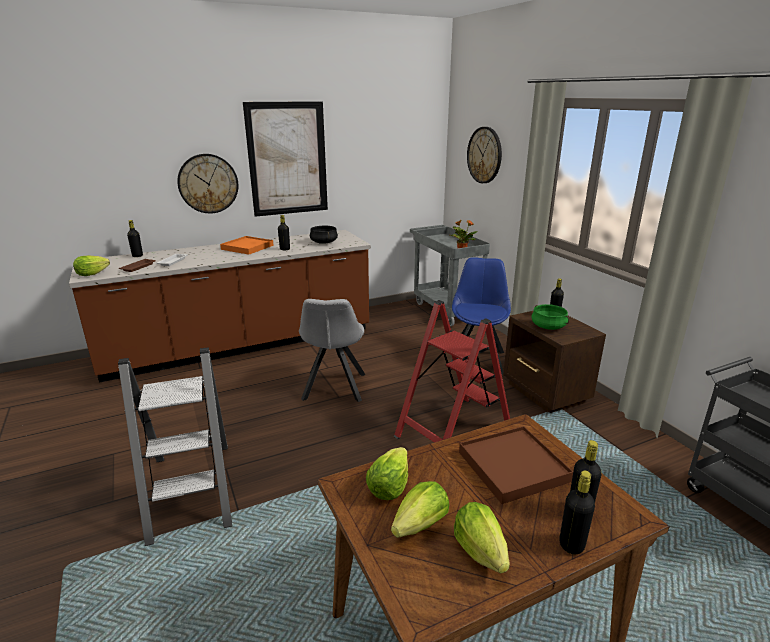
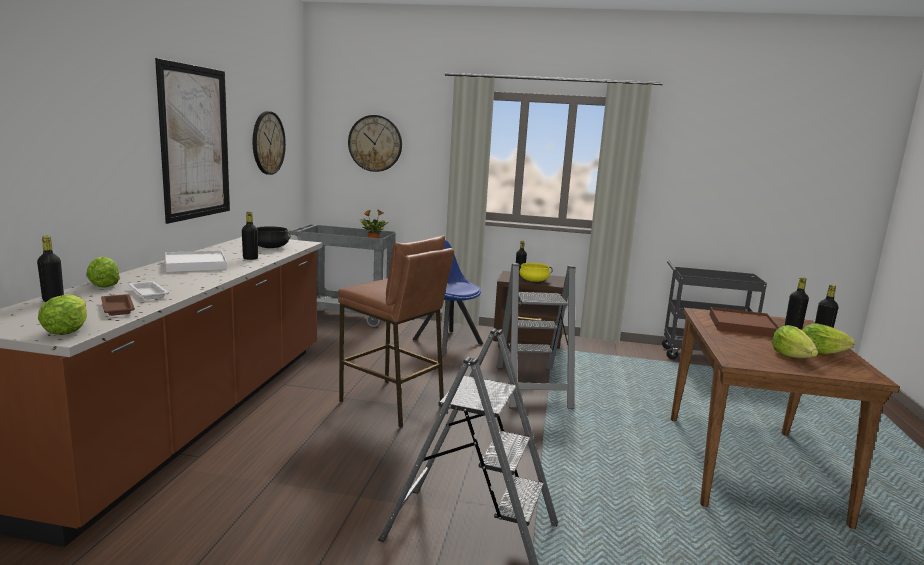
camera: 55 degrees left, 10 degrees down
(208, 183) = (118, 175): wall clock -> wall clock (268, 143)
(247, 247) = (195, 264): orange tray -> white tray
(334, 387) = (392, 403): grey chair -> brown stool
(389, 487) = (746, 353): lettuce -> lettuce (104, 285)
(452, 431) = (532, 387): red step ladder -> grey step ladder
(548, 326) = (533, 280): green cooking pot -> yellow cooking pot

